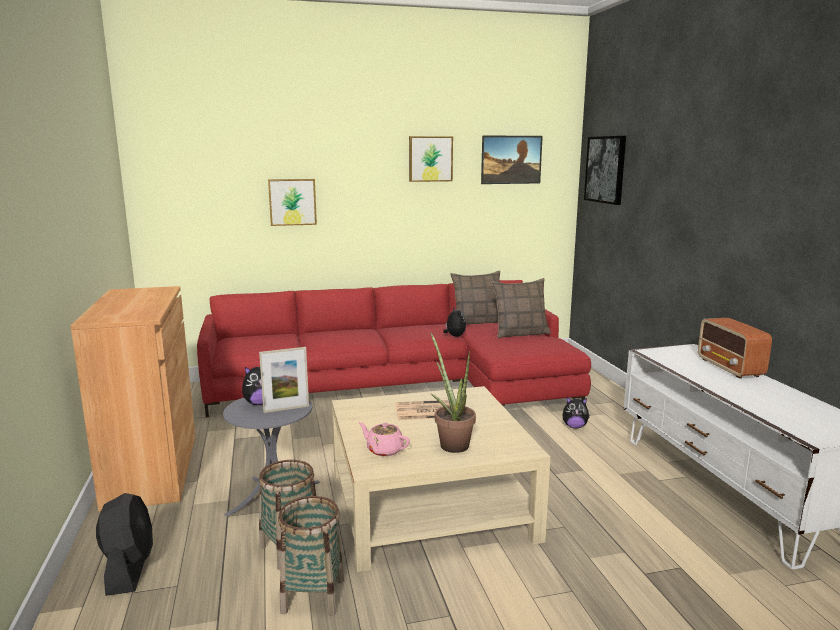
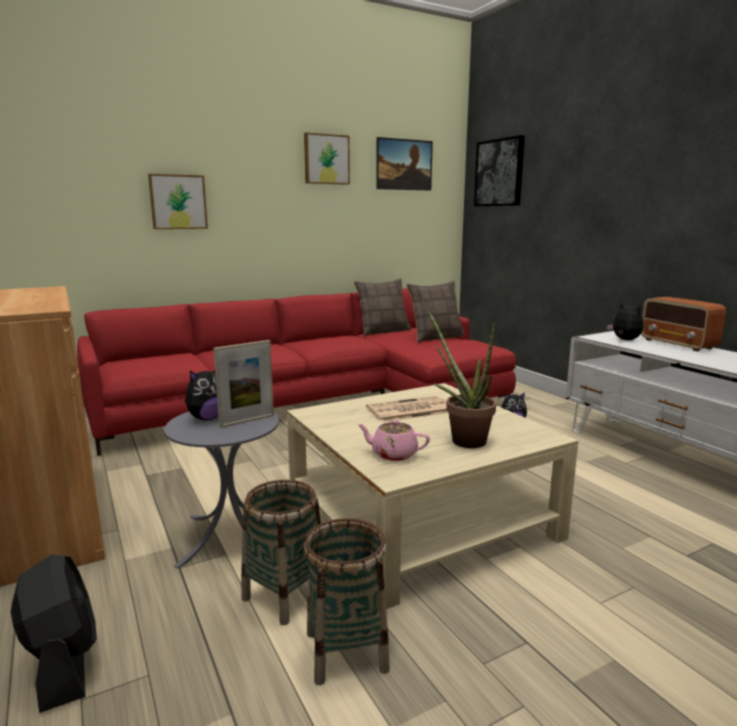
camera: 15 degrees left, 0 degrees up
(454, 336) = (371, 344): plush toy -> plush toy (624, 340)

